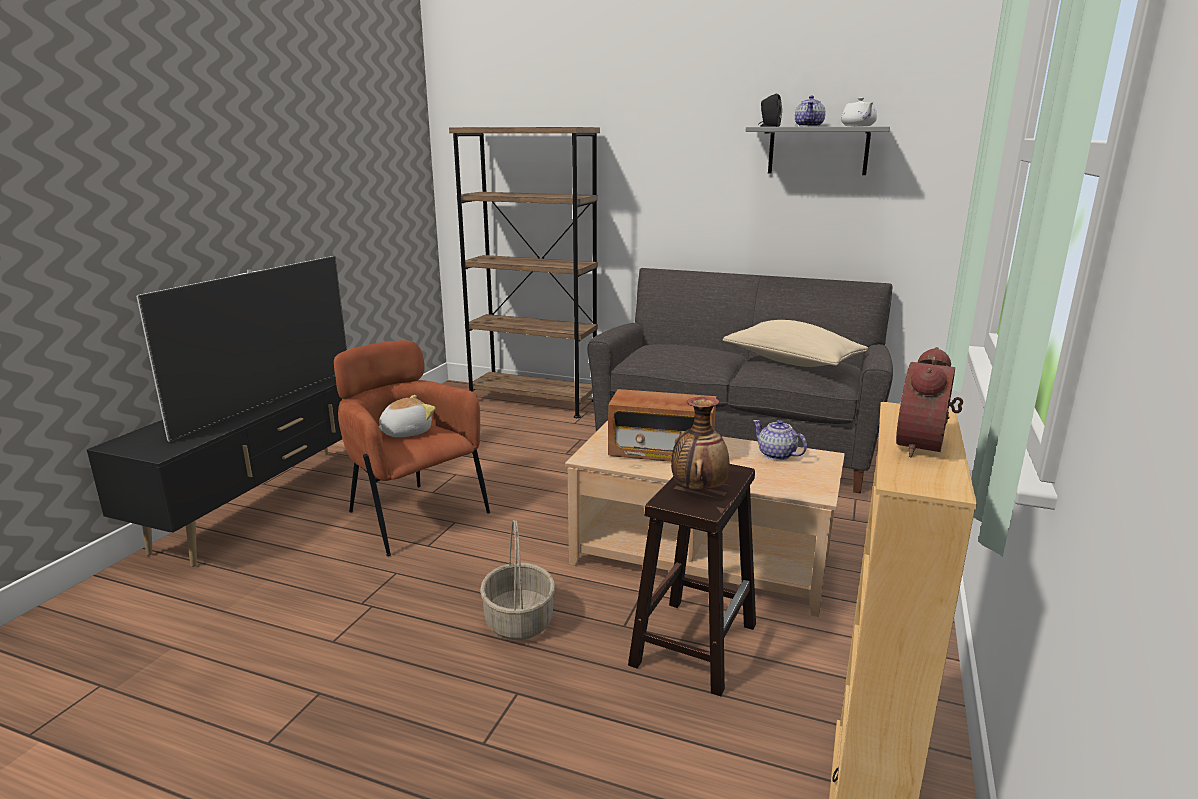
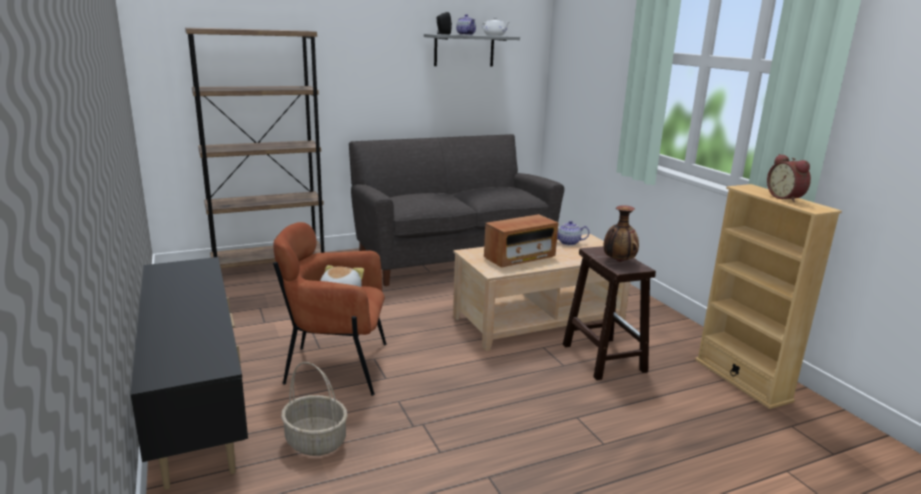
camera: 45 degrees left, 0 degrees up
(269, 402) = (202, 306): television -> none
(518, 621) = (515, 388): basket -> basket (315, 441)
(792, 362) = (496, 191): beige pillow -> none

